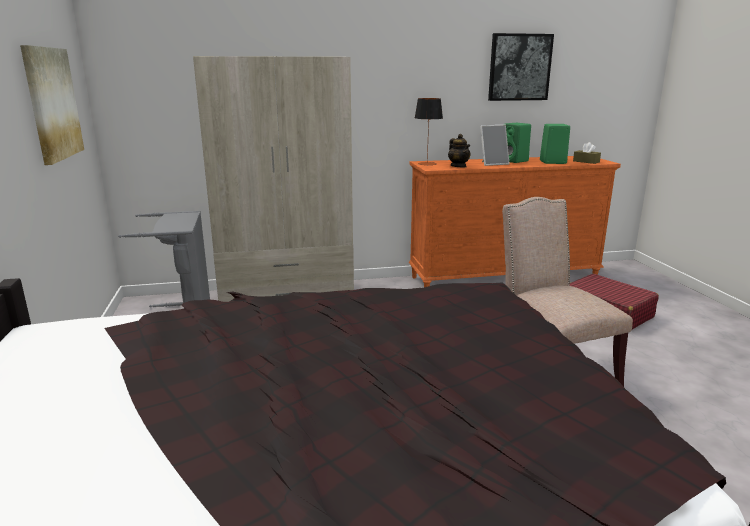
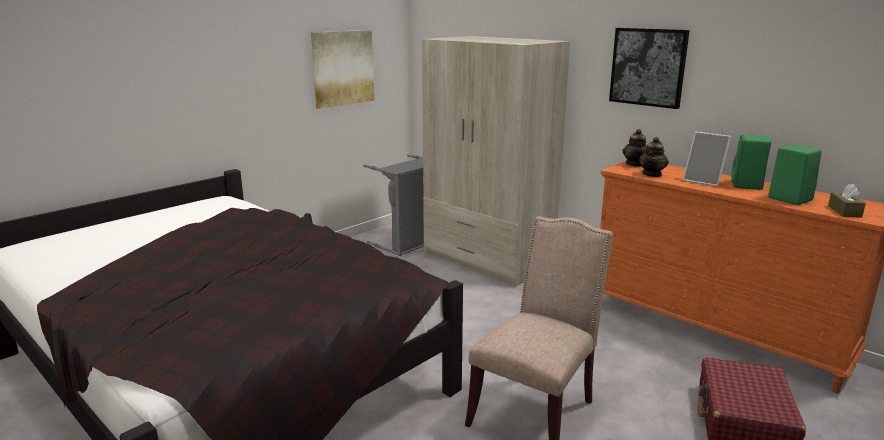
camera: 55 degrees right, 0 degrees up
(427, 164) = (635, 164): table lamp -> teapot
(519, 67) = (790, 63): picture -> picture (648, 67)

